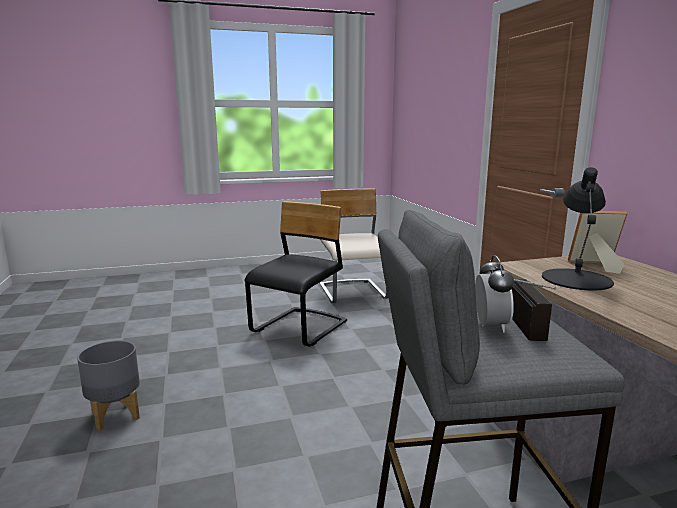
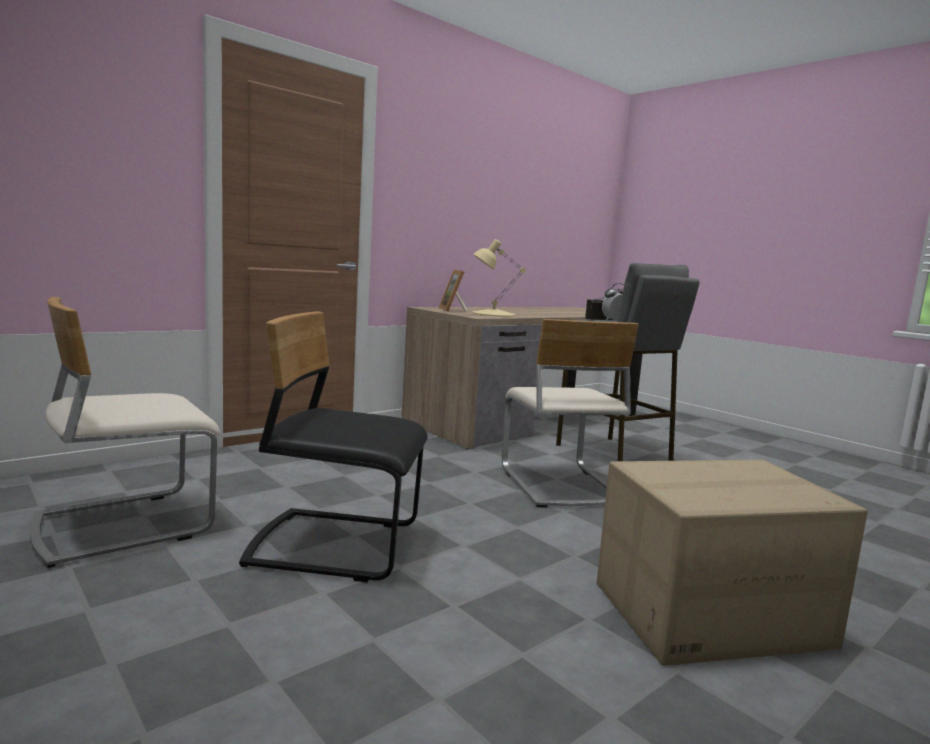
camera: 115 degrees left, 5 degrees down
(115, 415) = (710, 616): grey planter -> cardboard box
(353, 437) = (558, 485): none -> beige chair
(577, 279) = (493, 314): black table lamp -> beige table lamp

